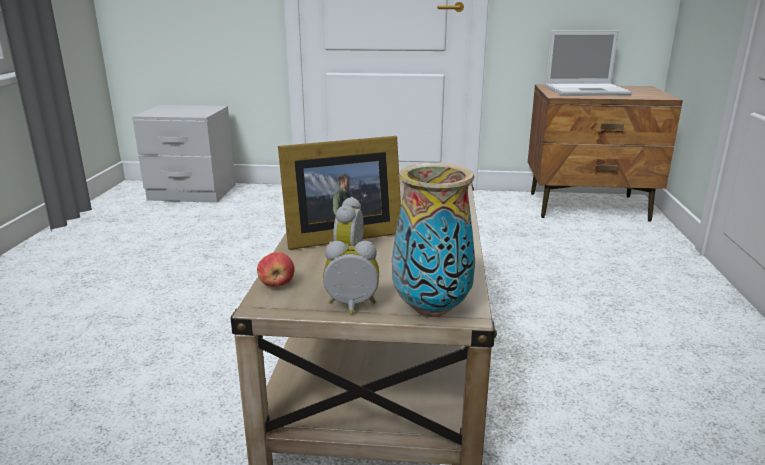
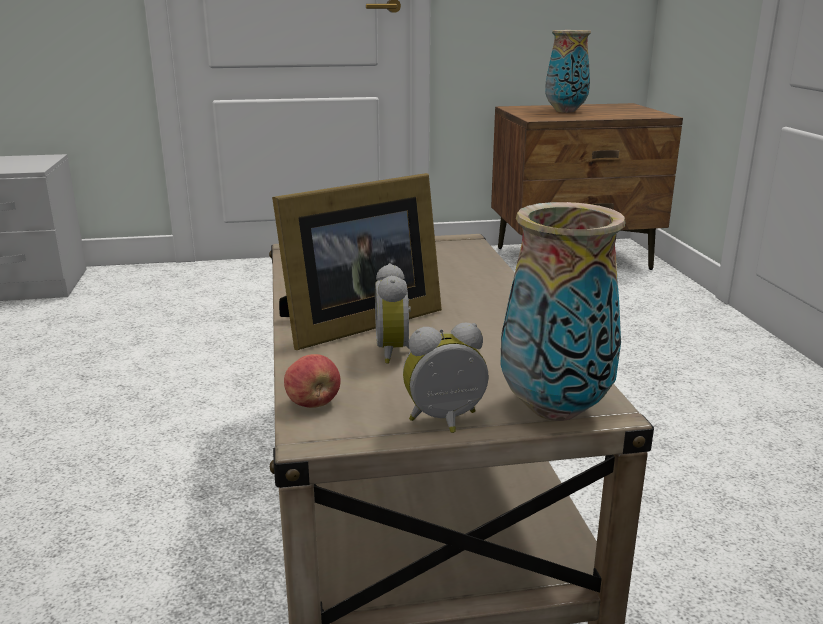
camera: 15 degrees left, 0 degrees up
(587, 90) = (565, 111): laptop -> vase

